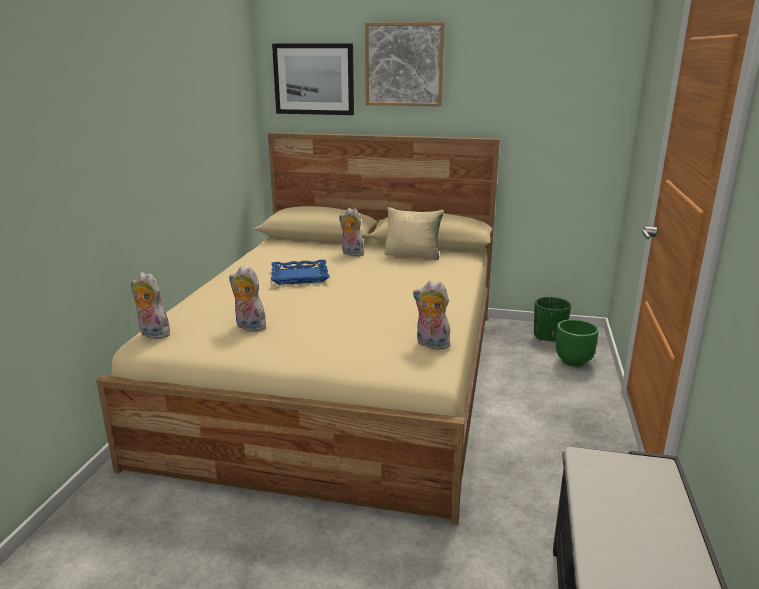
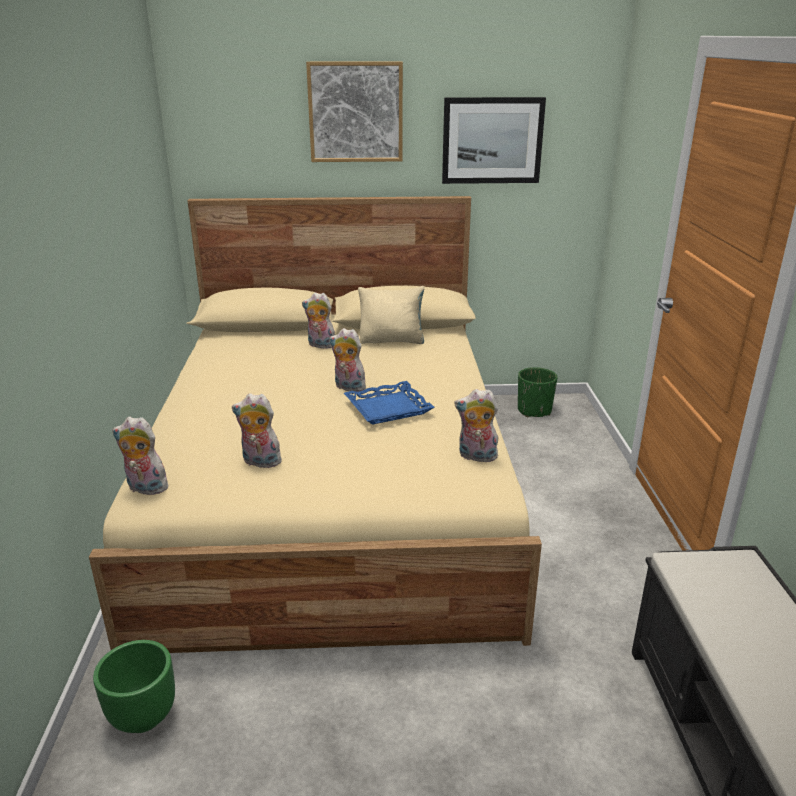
camera: 15 degrees left, 5 degrees up
(300, 276) = (279, 384): blue tray -> blue tray (388, 408)
(314, 79) = (243, 131): picture -> picture (492, 140)
(354, 284) = (348, 387): none -> plush toy
(572, 361) = (569, 438): green planter -> green planter (142, 717)

